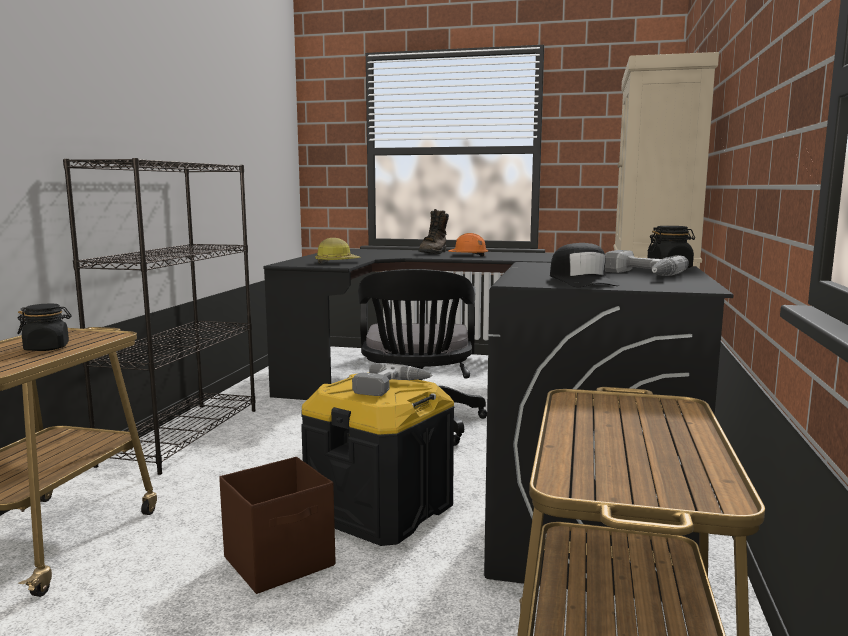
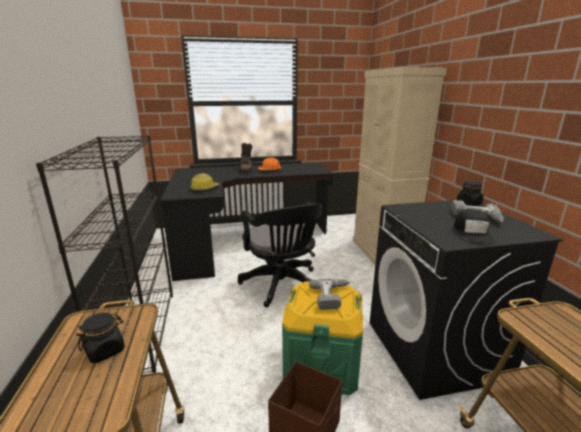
camera: 25 degrees left, 10 degrees up
(379, 510) = (322, 364): black storage box -> green storage box
(581, 281) = (472, 233): black cap -> black cap turned 45 degrees clockwise

